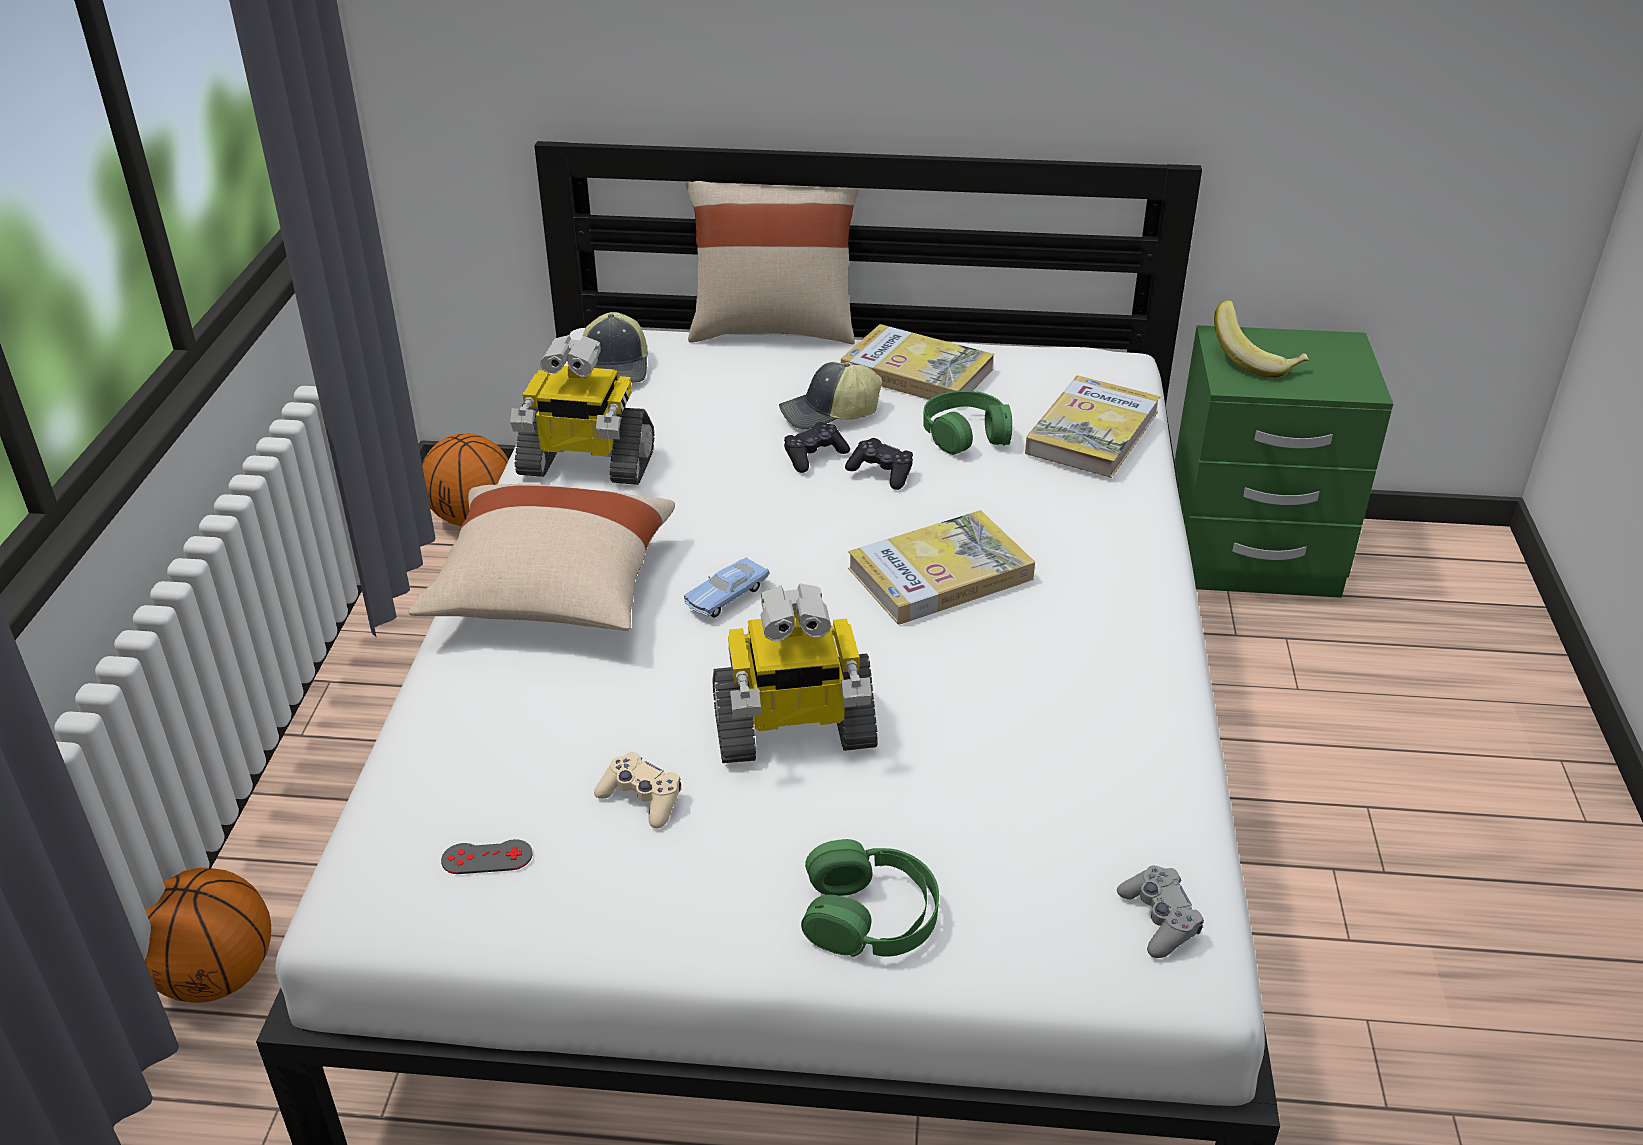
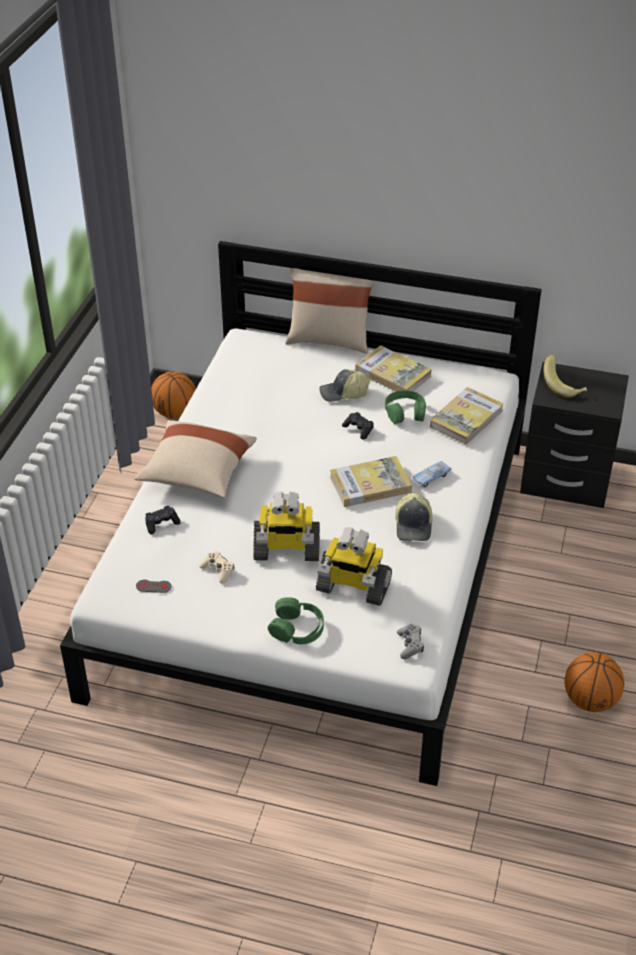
camera: 10 degrees right, 5 degrees up
(218, 976) = (41, 621): basketball -> basketball (590, 700)
(585, 465) = (222, 409): toy robot -> toy robot (352, 587)
(617, 367) = (248, 355): cap -> cap (414, 525)
(726, 596) = (272, 484): blue toy car -> blue toy car (431, 477)
(814, 456) = (330, 416): black game controller -> black game controller (161, 524)
(1250, 556) = (565, 480): green nightstand -> black nightstand

